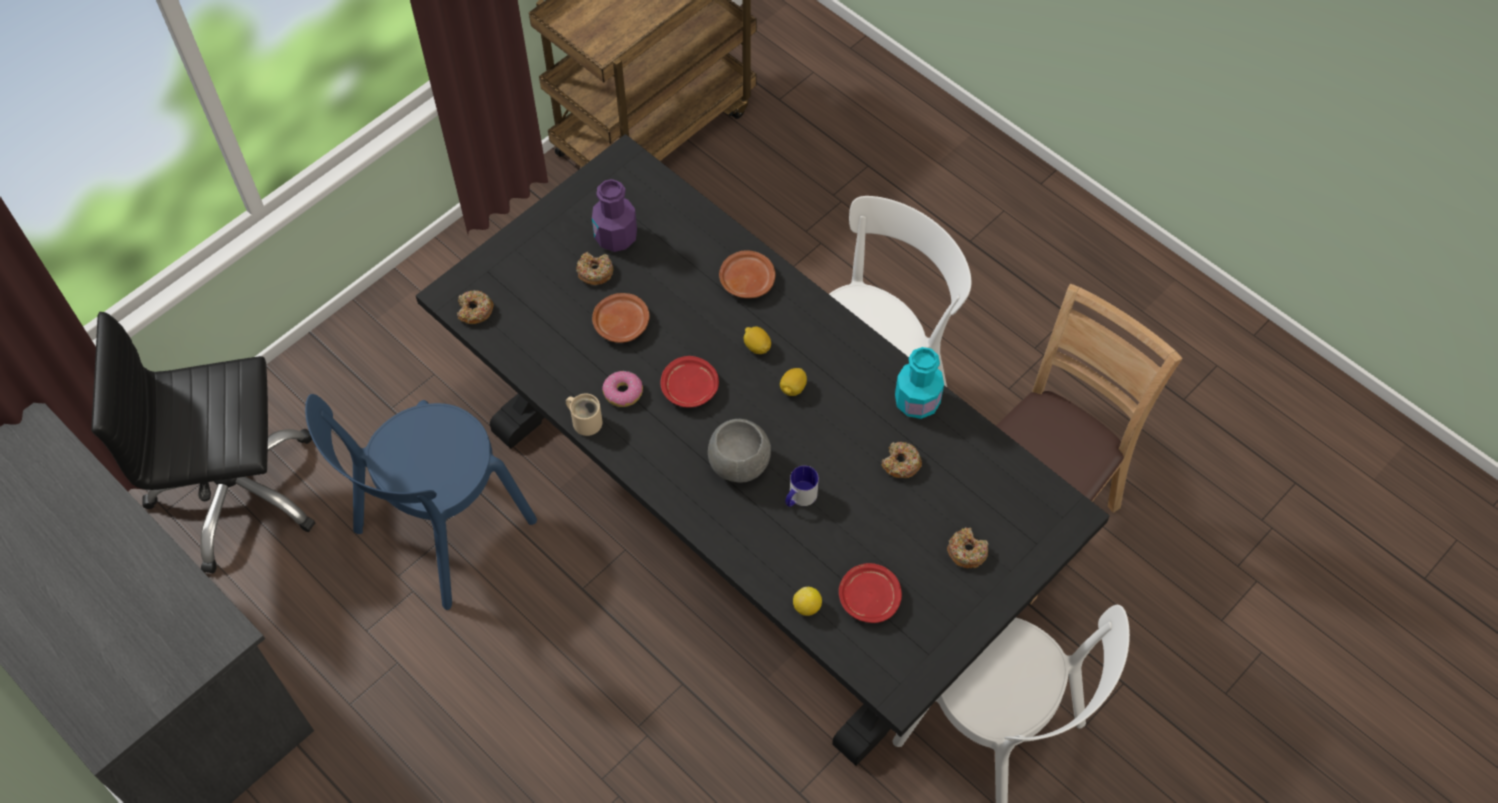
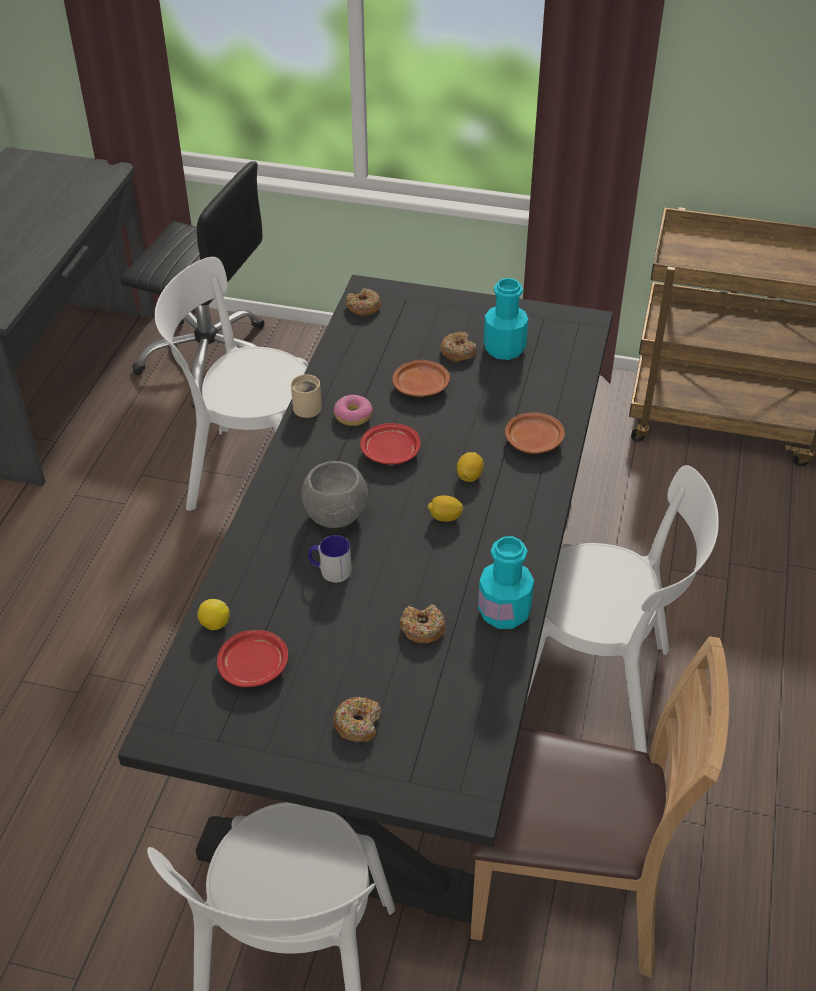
camera: 60 degrees right, 15 degrees down
(237, 492) = (210, 360): black office chair -> black office chair turned 150 degrees clockwise
(439, 531) = (251, 473): blue chair -> white chair
(616, 236) = (504, 348): purple bottle -> turquoise bottle

